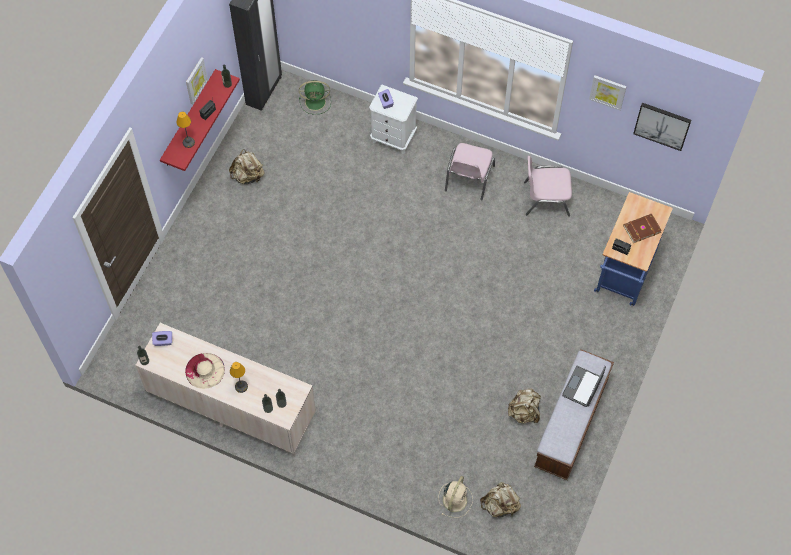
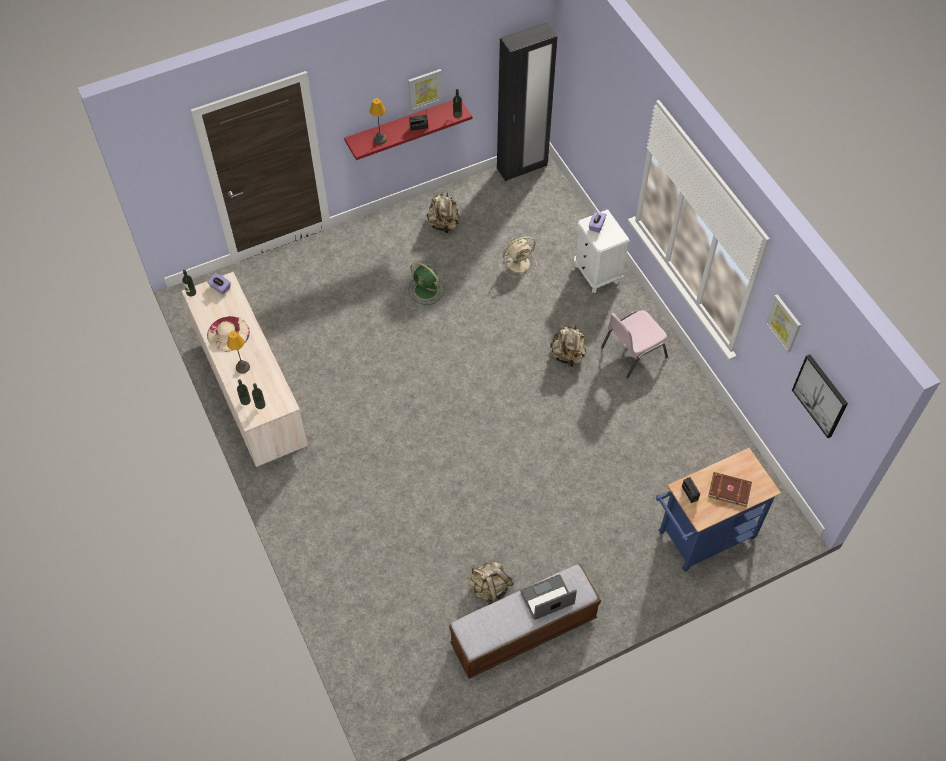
camera: 40 degrees right, 5 degrees down
(316, 102) = (558, 203): green fan -> green fan (426, 291)
(455, 499) = (355, 615): beige fan -> beige fan (519, 263)
(500, 505) = (388, 652): beige backpack -> beige backpack (567, 356)
(545, 198) = (689, 417): pink chair -> none

